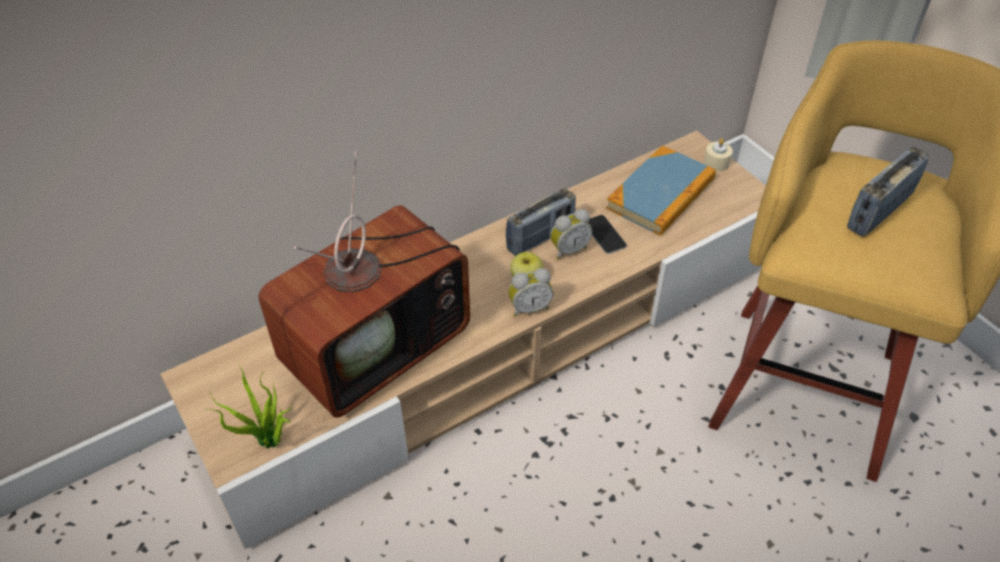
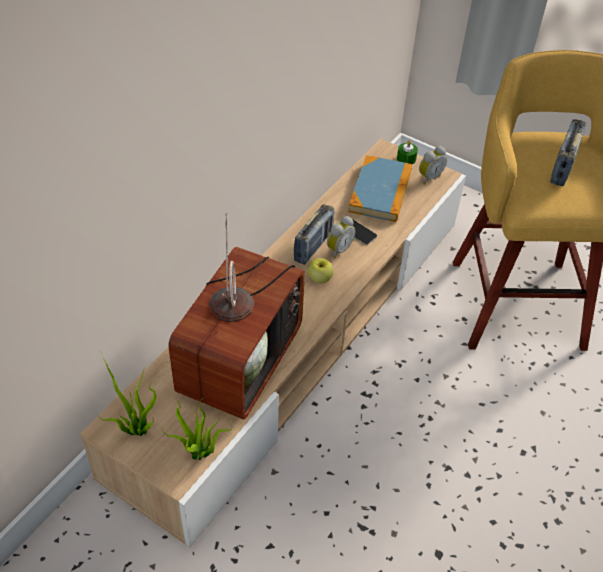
camera: 25 degrees left, 0 degrees up
(219, 390) = (136, 430): none -> potted plant
(529, 307) = (333, 299): alarm clock -> alarm clock (429, 177)
(716, 162) = (406, 159): beige candle -> green candle

